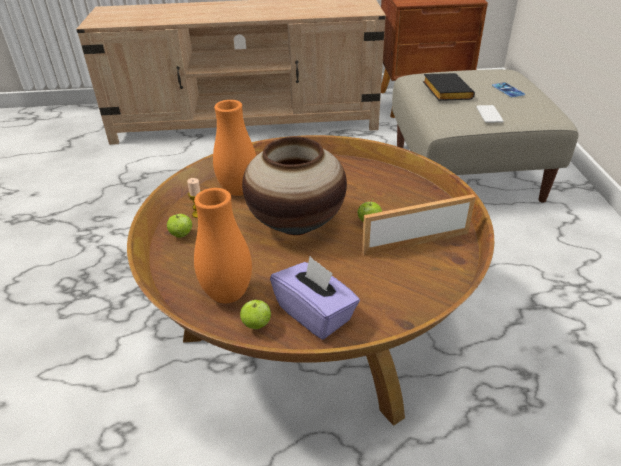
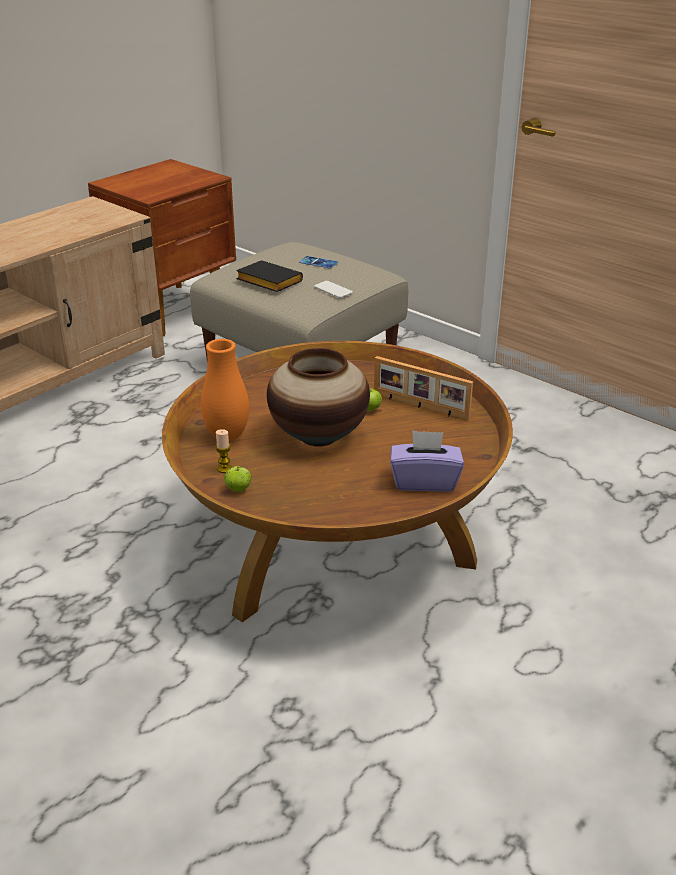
camera: 45 degrees left, 5 degrees down
(228, 294) = (348, 504): orange vase -> none
(256, 324) = (400, 506): apple -> none
(415, 242) = (420, 406): picture frame -> picture frame turned 90 degrees counterclockwise

